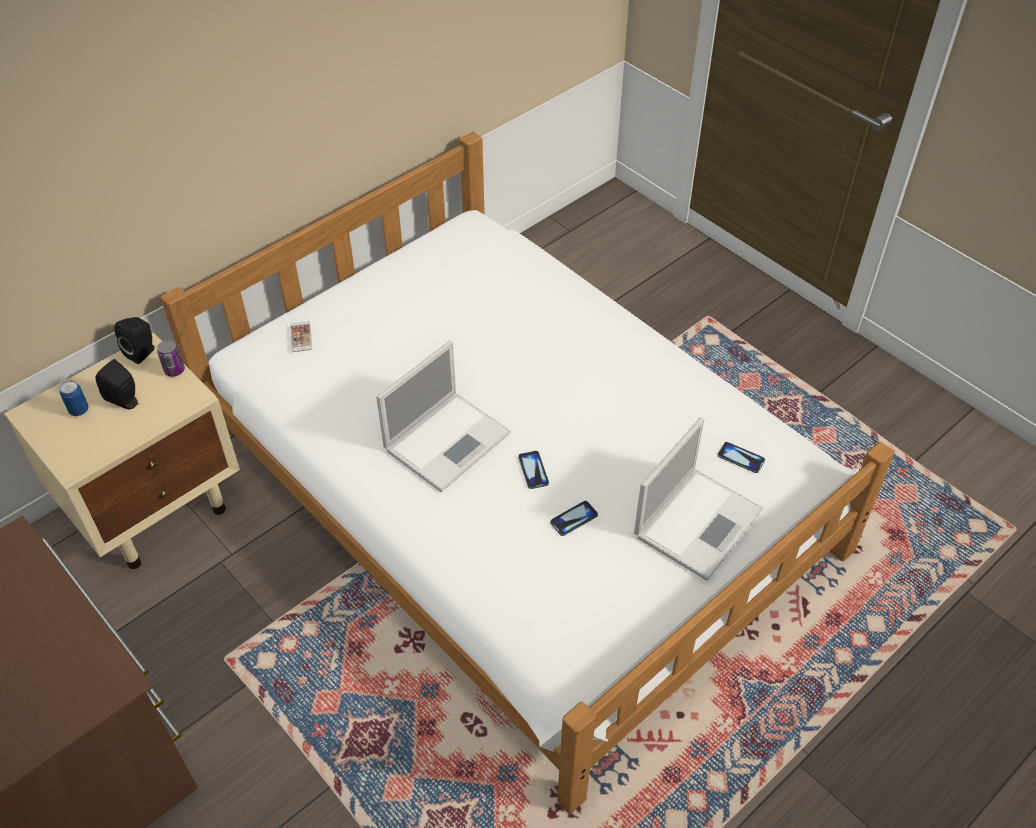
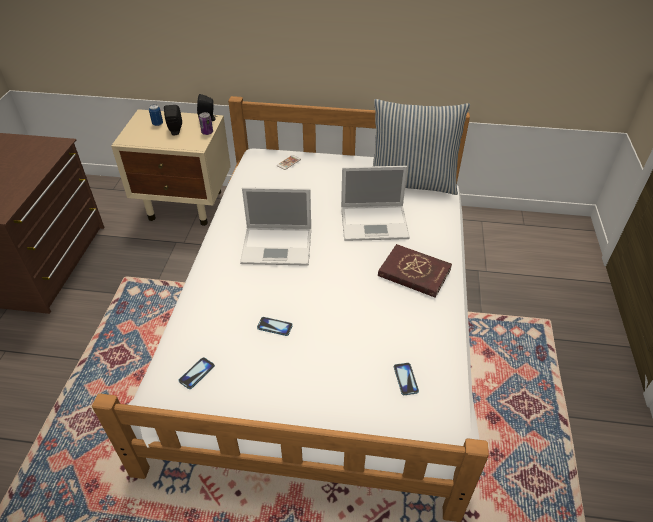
camera: 50 degrees right, 5 degrees down
(473, 259) = (412, 182): none -> pillow
(533, 470) = (292, 289): phone -> phone (197, 373)
(613, 356) = (414, 273): none -> red book
(699, 521) = (331, 387): laptop -> laptop (375, 222)

